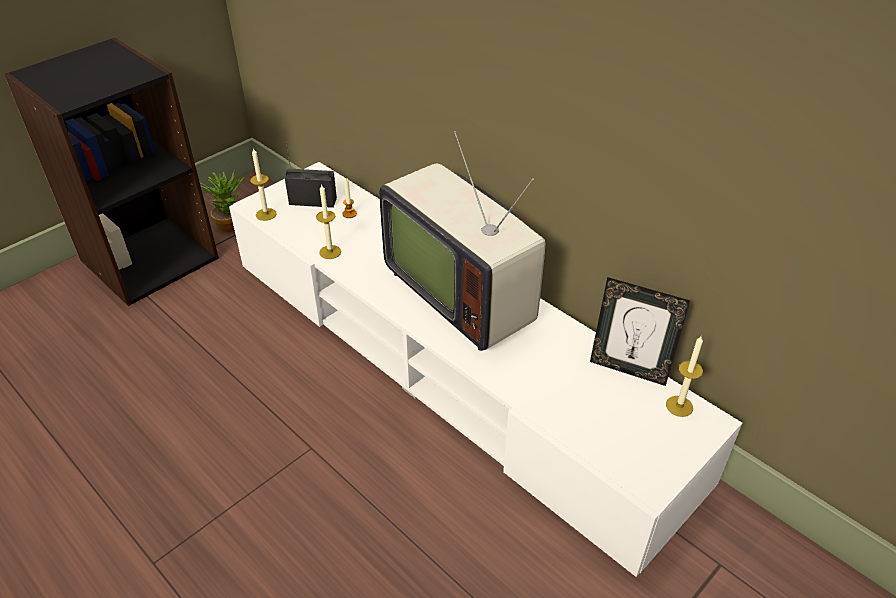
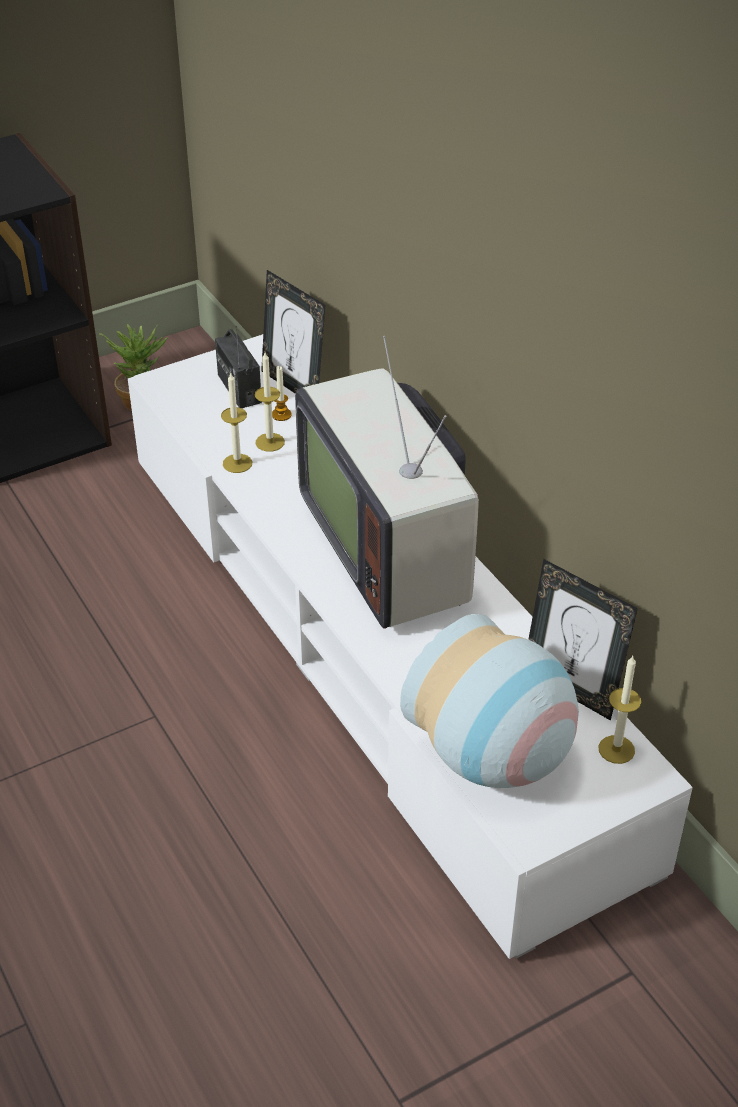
camera: 15 degrees right, 0 degrees up
(266, 214) = (171, 397): candle -> candle (270, 442)
(313, 201) = (239, 389): radio -> radio turned 135 degrees counterclockwise
(351, 193) = (294, 386): none -> picture frame
(598, 431) = (494, 758): none -> vase

